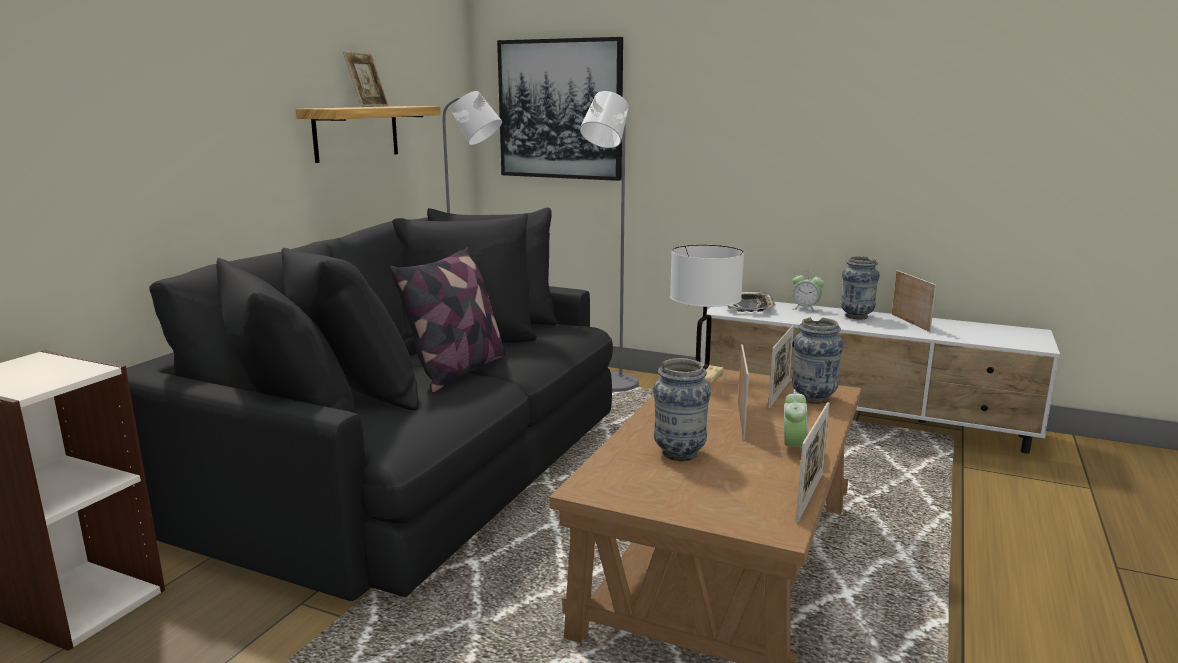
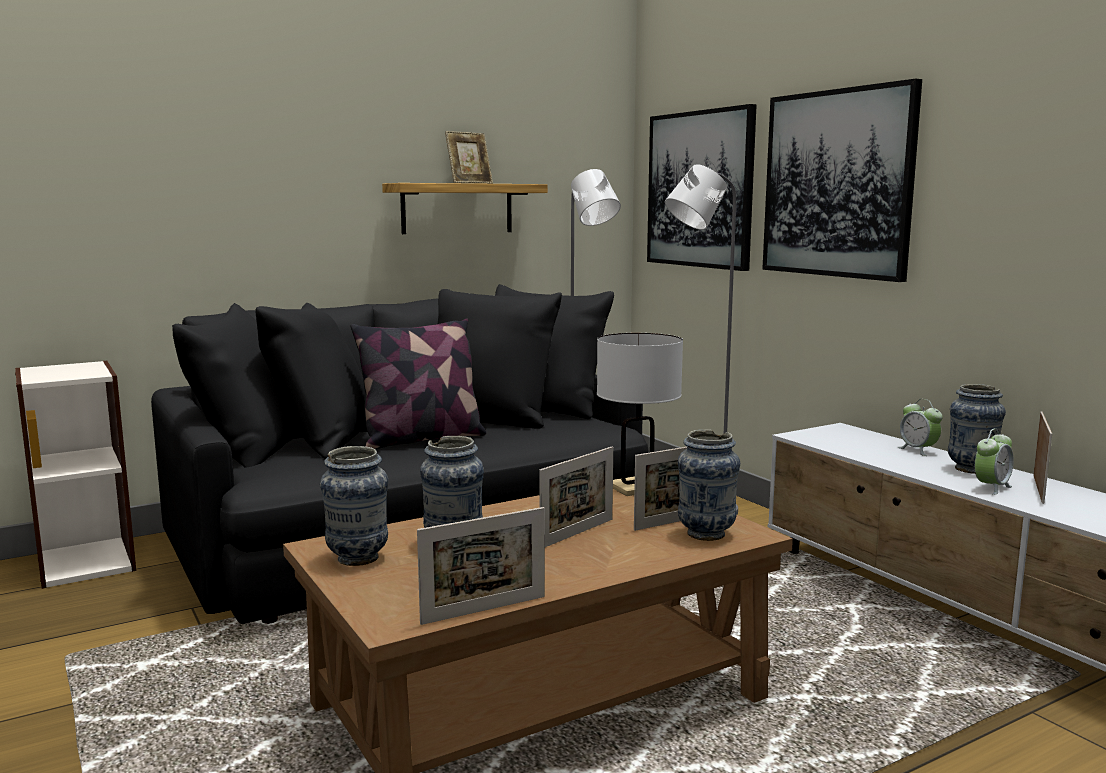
camera: 35 degrees right, 5 degrees down
(639, 489) = (357, 558): none -> vase
(711, 108) = (837, 184): none -> picture
(749, 306) = (847, 437): tray -> none
(794, 449) = (569, 569): alarm clock -> alarm clock (991, 487)

